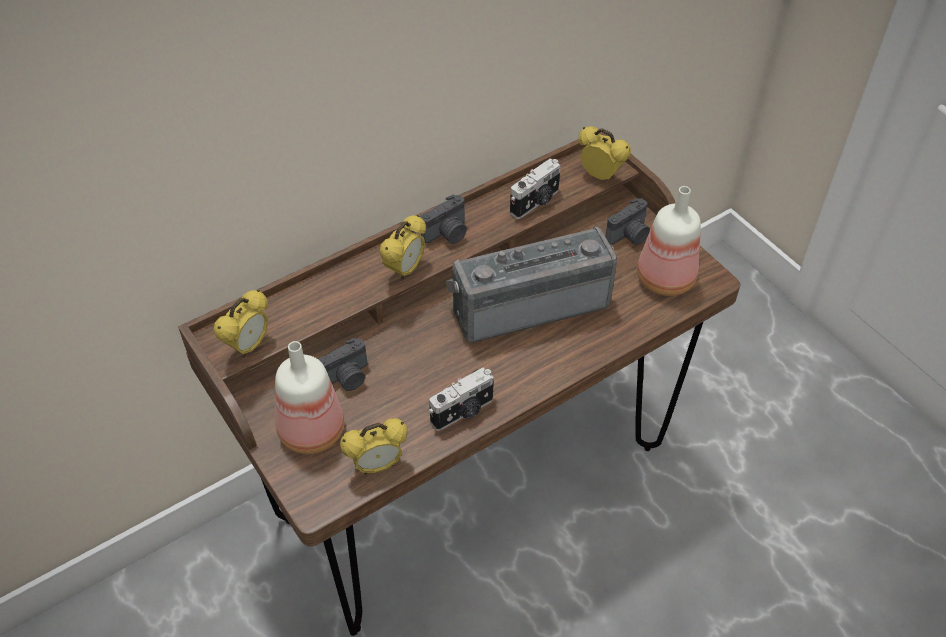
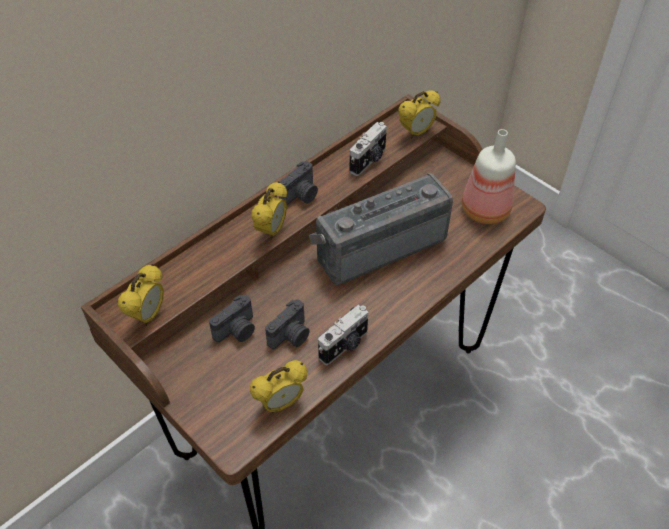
camera: 10 degrees left, 0 degrees up
(310, 433) = (215, 383): bottle -> none
(600, 176) = (416, 132): alarm clock -> alarm clock turned 120 degrees clockwise
(629, 236) = (447, 179): camera -> camera (291, 336)

